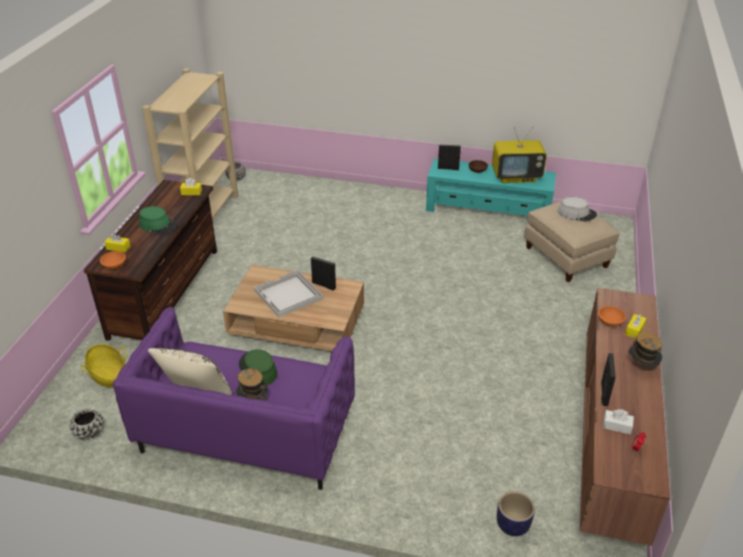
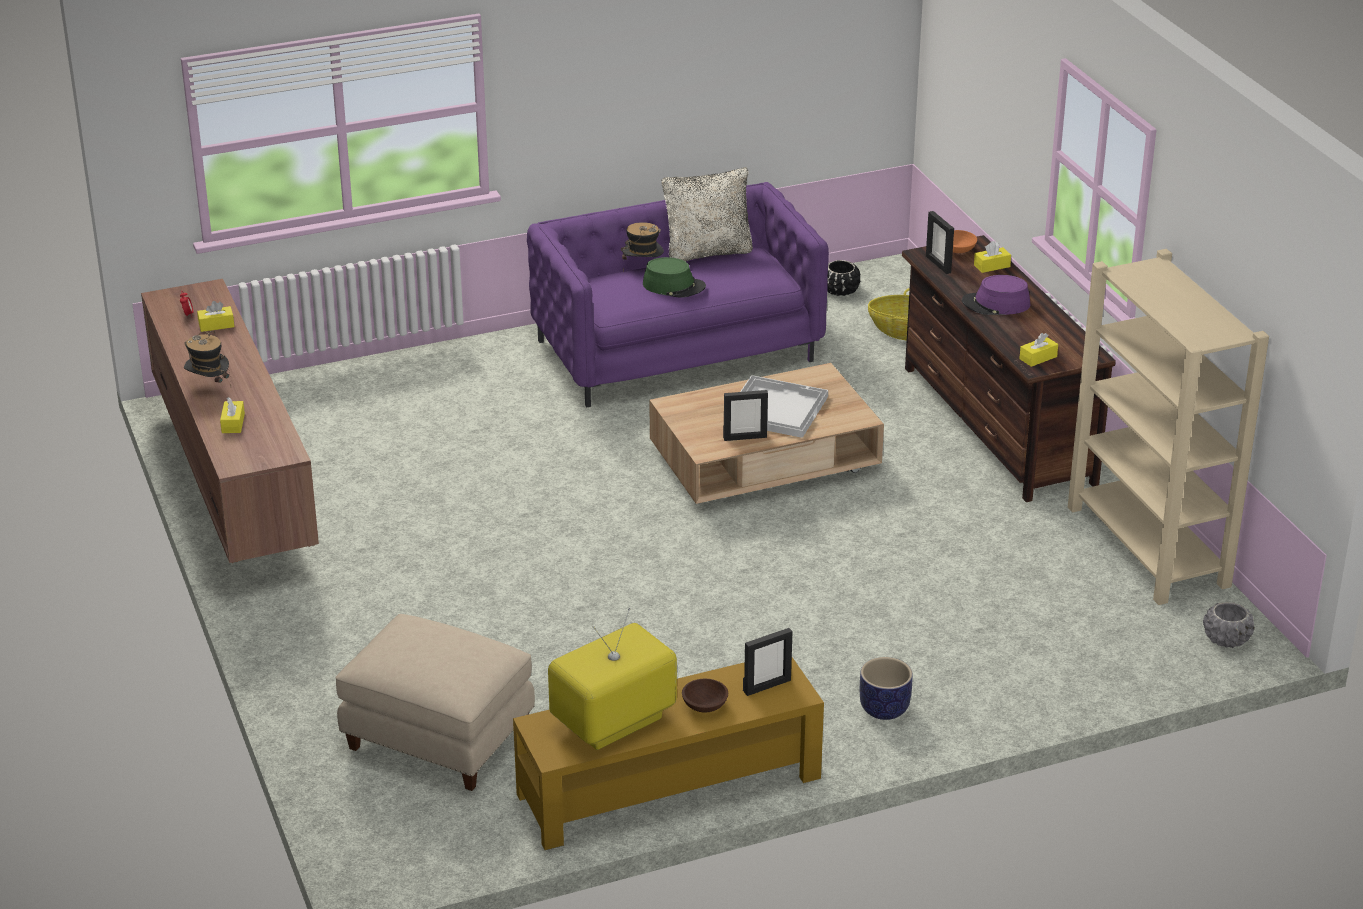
camera: 145 degrees right, 5 degrees down
(158, 225) = (996, 304): green hat -> purple hat
(488, 208) = (669, 787): turquoise tv stand -> yellow tv stand
(512, 525) = (312, 387): planter -> planter (884, 708)
(577, 213) = (430, 657): grey hat -> none
(603, 393) = (244, 346): picture frame -> picture frame (939, 264)
(610, 321) = (270, 422): orange bowl -> none
(617, 426) = (216, 325): white tissue box -> yellow tissue box

